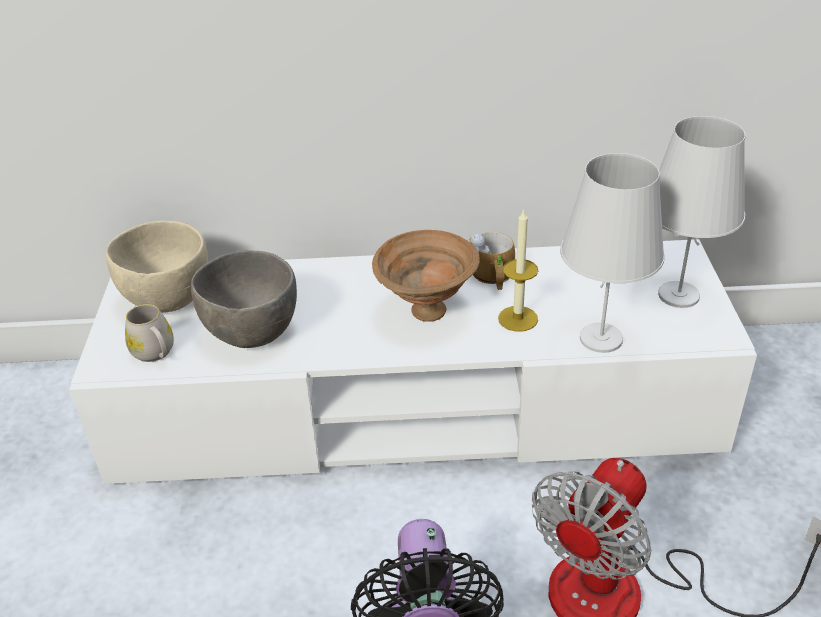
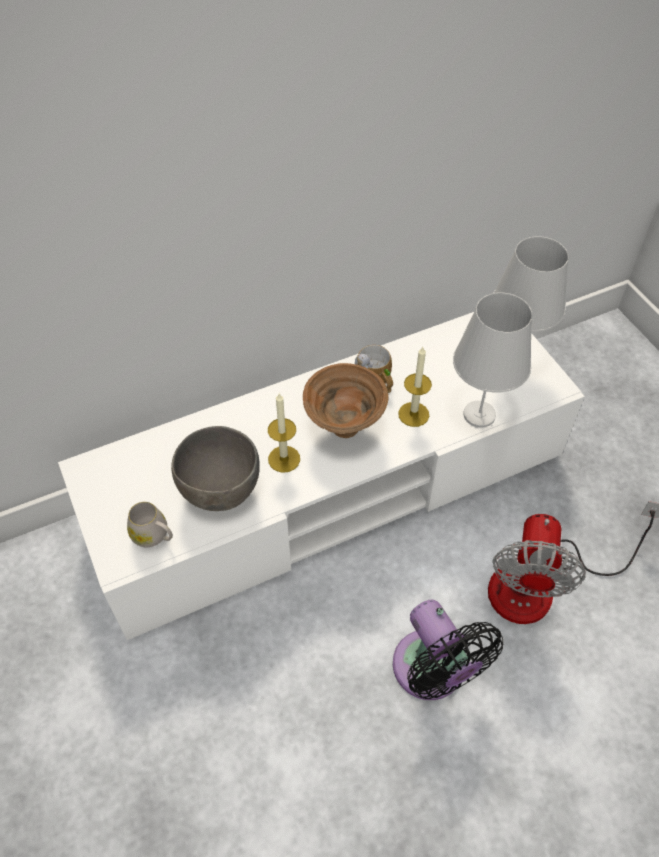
camera: 25 degrees left, 15 degrees up
(167, 299) = (128, 479): beige bowl -> none
(340, 322) = (284, 459): none -> candle

